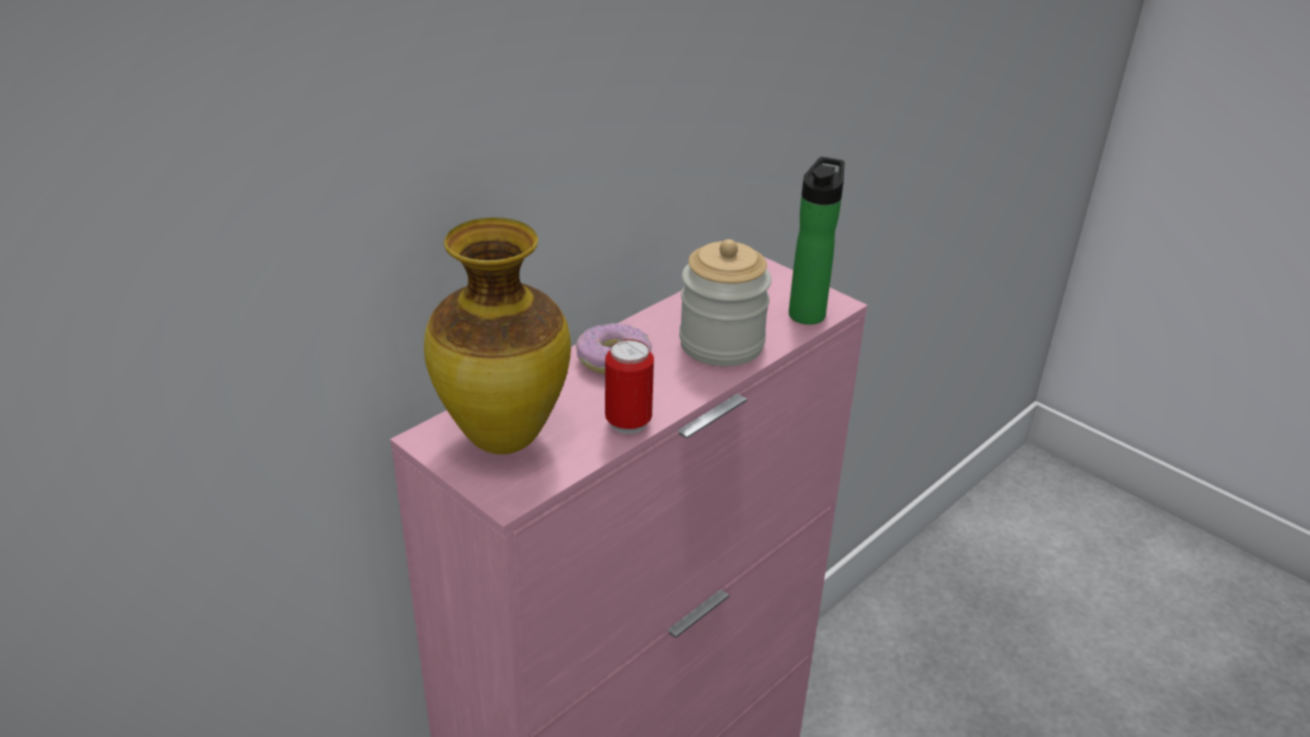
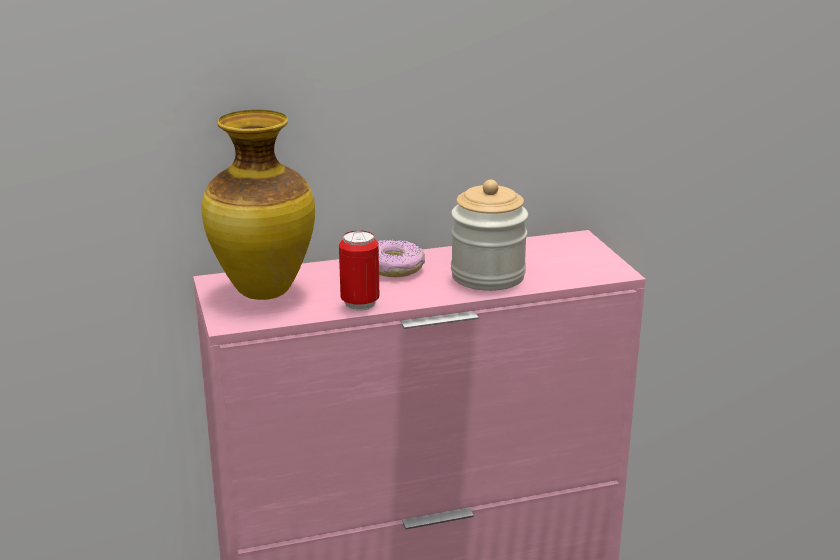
camera: 30 degrees right, 10 degrees down
(808, 312) = (585, 272): bottle -> none

